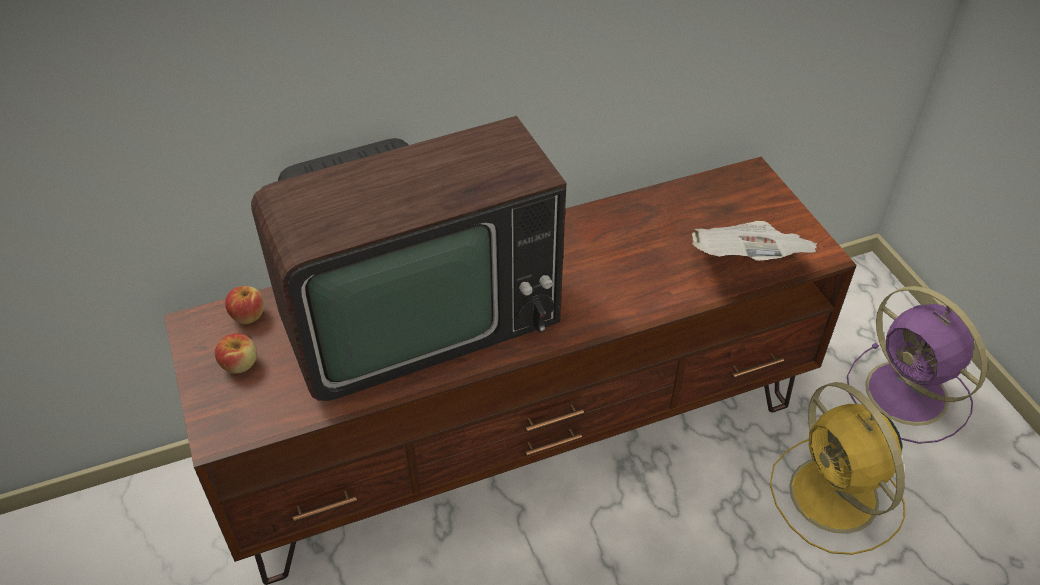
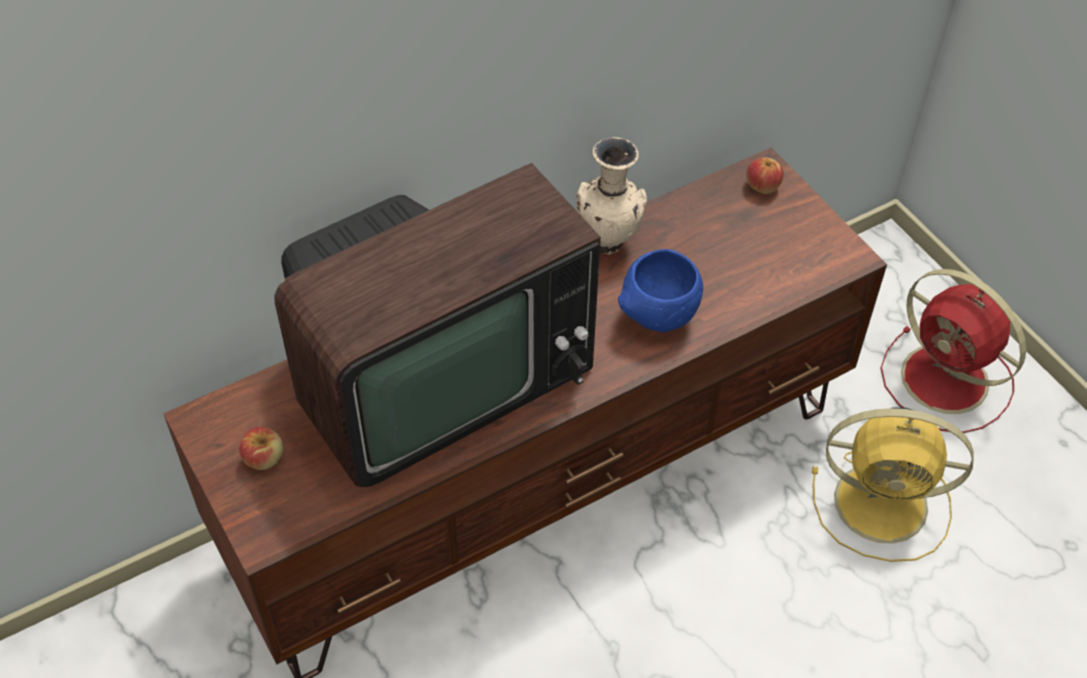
camera: 10 degrees left, 5 degrees up
(248, 315) = (256, 402): apple -> apple (762, 186)
(597, 218) = (609, 242): none -> beige vase
(629, 286) = (657, 317): none -> blue bowl
(746, 264) = (774, 277): newspaper -> none
(836, 498) = (885, 504): yellow fan -> yellow fan turned 45 degrees counterclockwise
(909, 395) = (948, 381): purple fan -> red fan

